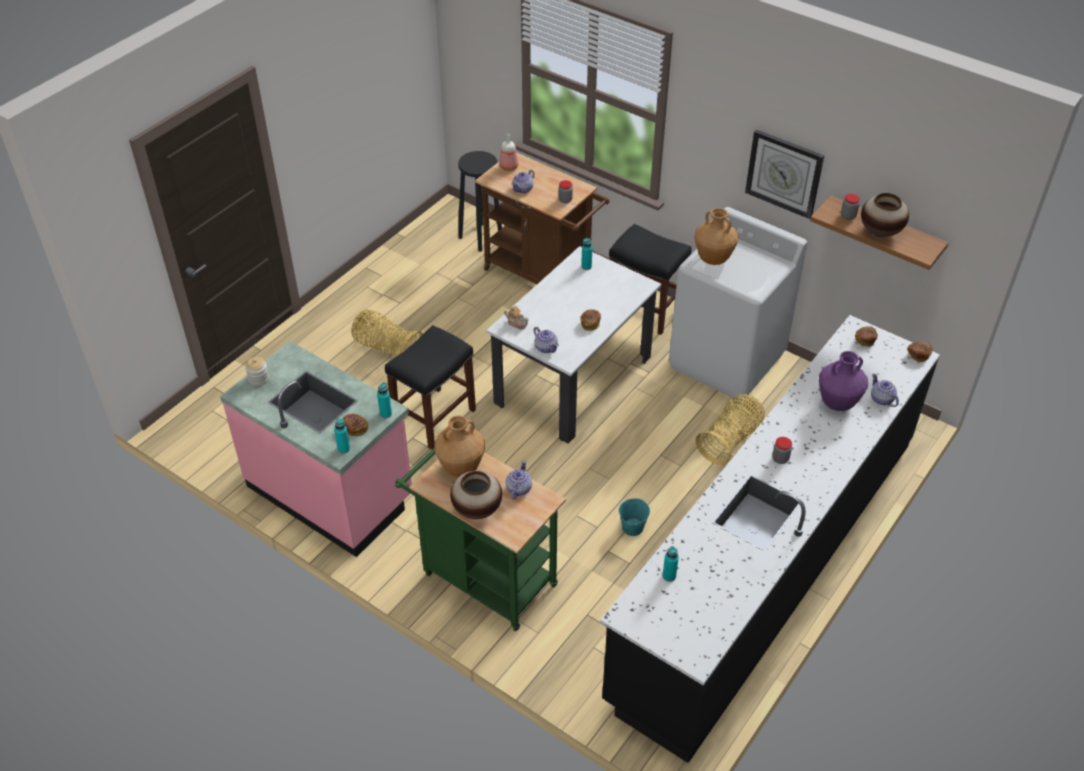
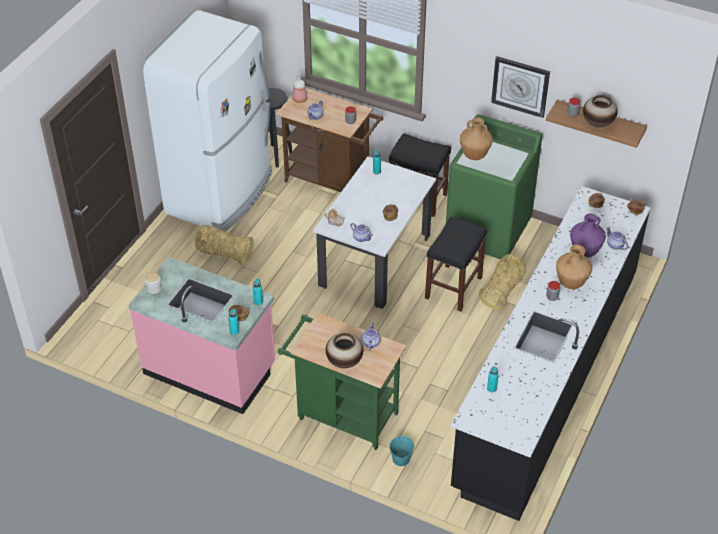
camera: 10 degrees left, 0 degrees up
(404, 274) = (221, 193): none -> white fridge
(434, 419) = (275, 303): black stool -> black stool (453, 288)
(461, 468) = (325, 333): brown vase -> brown vase (571, 283)
(632, 527) = (444, 364): turquoise bucket -> turquoise bucket (401, 459)
(727, 360) = (488, 230): white washing machine -> green washing machine

